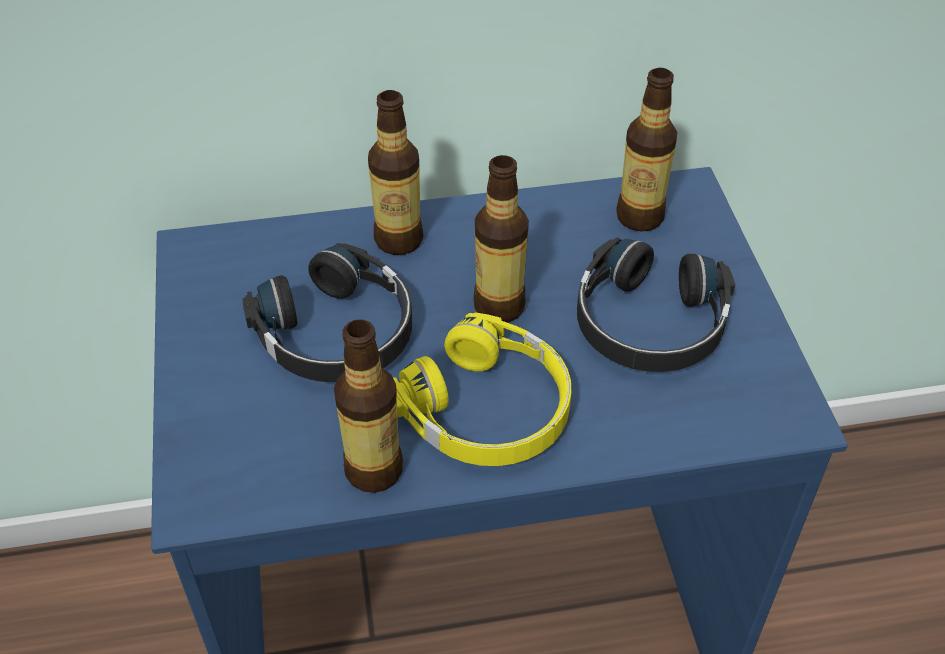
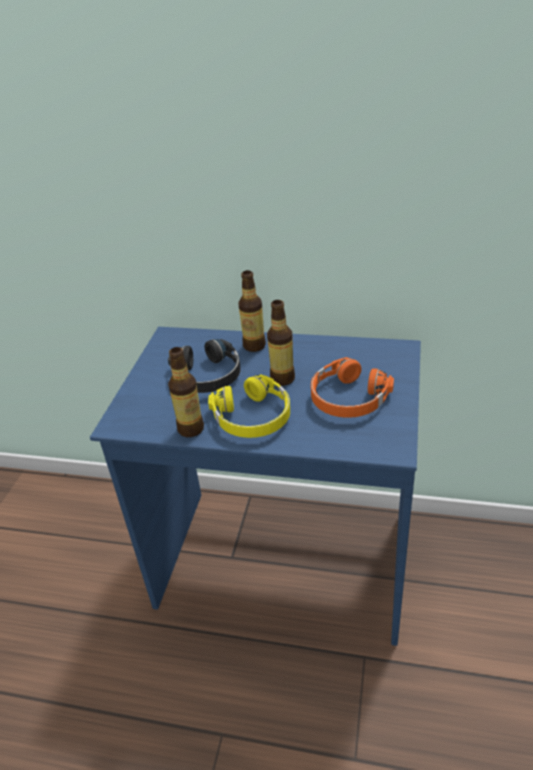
camera: 25 degrees right, 10 degrees down
(640, 217) = (371, 355): bottle -> none
(649, 323) = (347, 398): black headphones -> orange headphones

